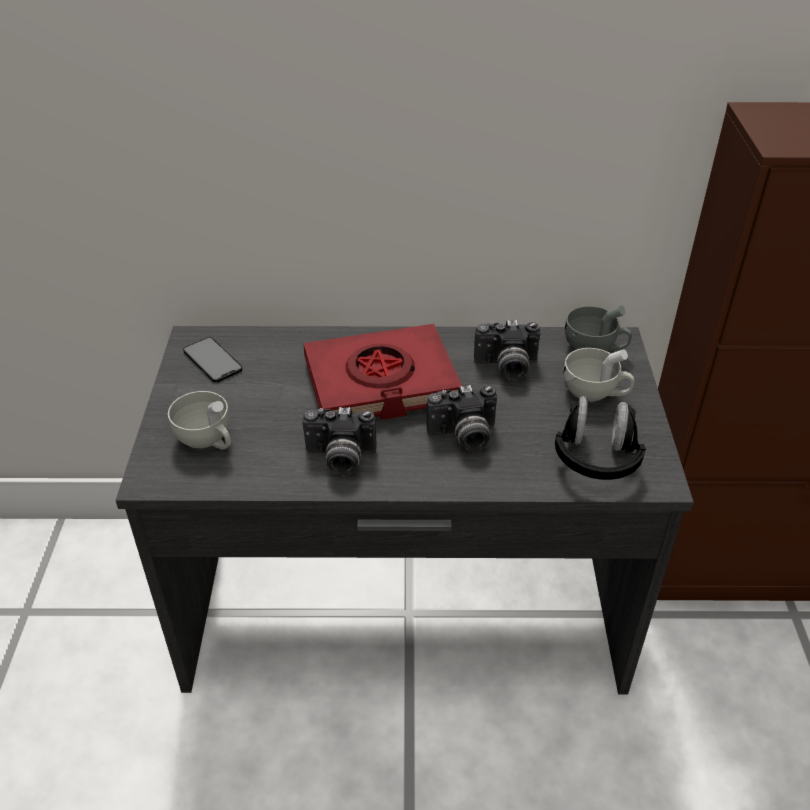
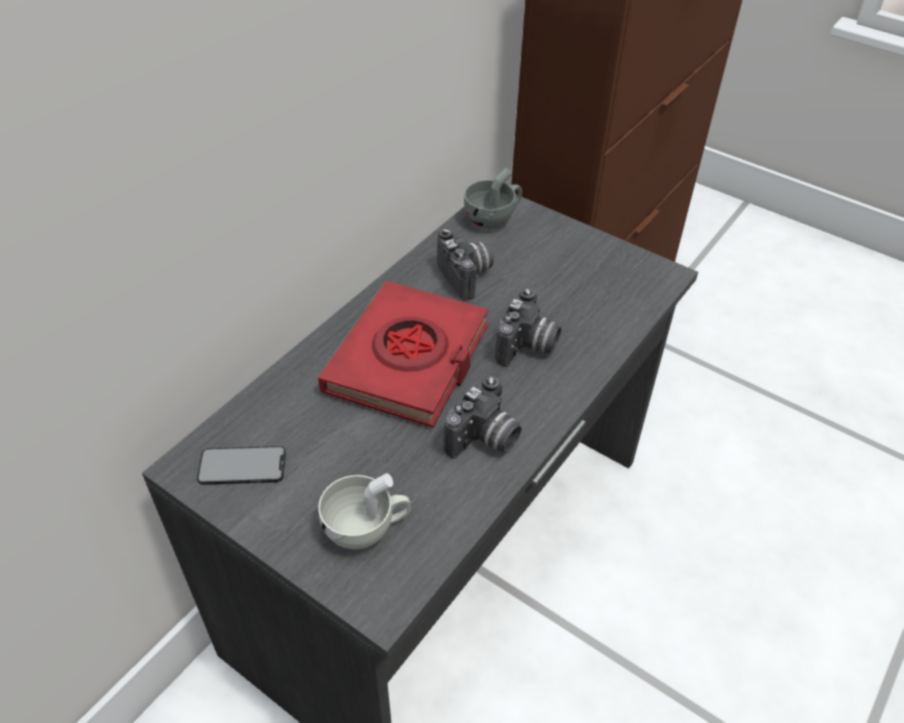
camera: 55 degrees left, 5 degrees up
(506, 367) = (467, 276): camera -> camera turned 60 degrees counterclockwise
(595, 392) = (544, 248): white cup -> none
(596, 457) = (615, 289): black headphones -> none

